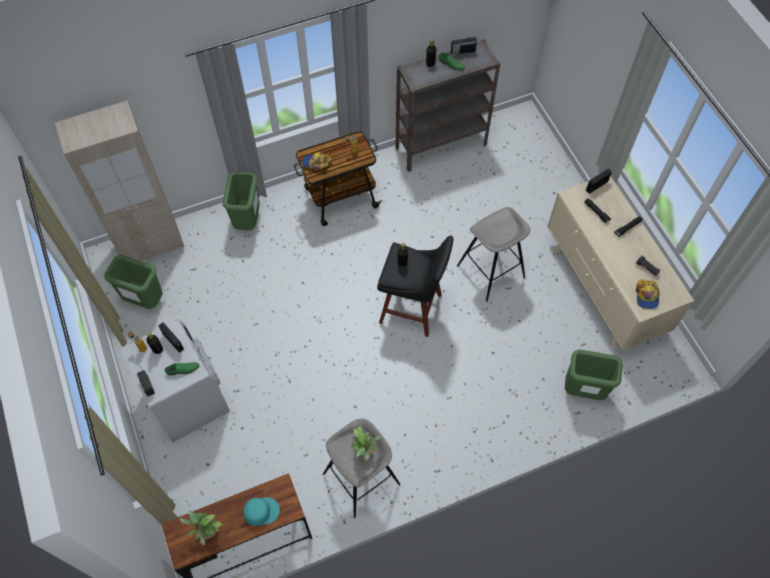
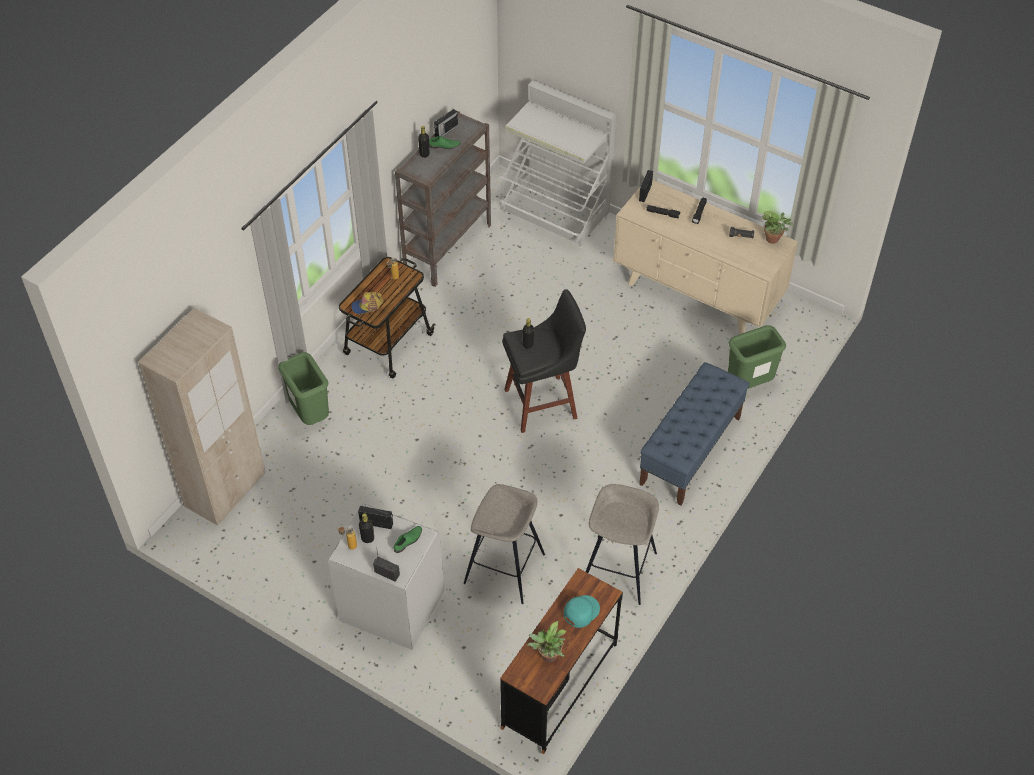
camera: 35 degrees left, 10 degrees down
(144, 301) = (266, 546): green trash can -> none
(365, 452) = (628, 513): potted plant -> potted plant (774, 239)
(490, 272) = (588, 332): grey stool -> grey stool (504, 569)
(492, 417) = (690, 451): none -> blue bench
(538, 163) = (553, 217): none -> white shoe rack
(646, 295) = (758, 257): cap -> none

